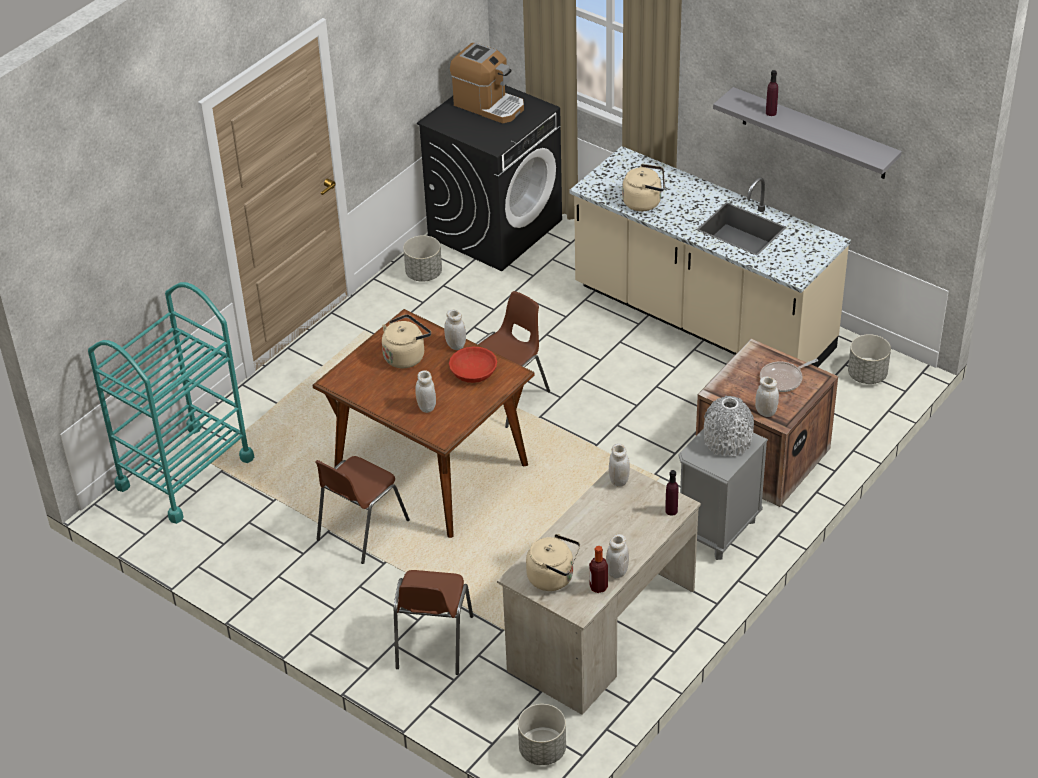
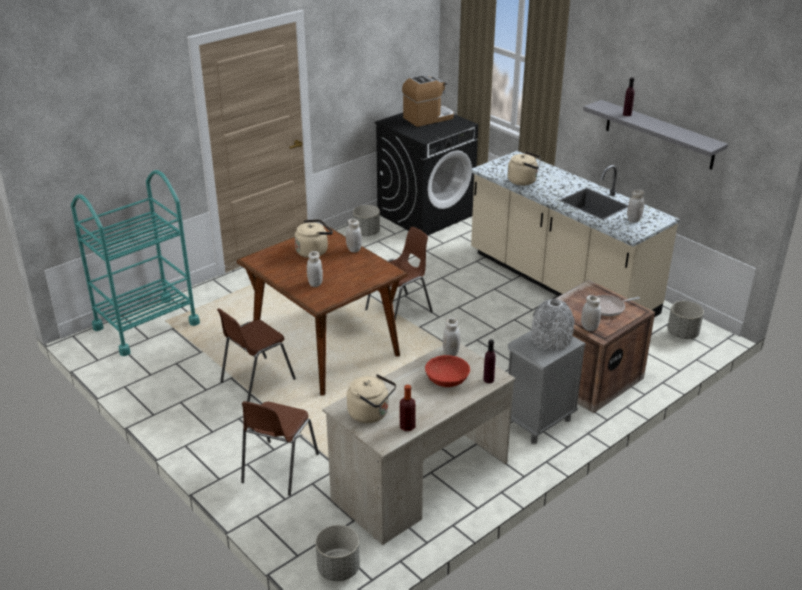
camera: 10 degrees right, 10 degrees down
(473, 372) = (360, 267): red bowl -> red bowl (447, 378)
(489, 105) = (428, 118): coffee machine -> coffee machine turned 75 degrees counterclockwise
(617, 572) = (427, 418): white jar -> white jar (633, 220)

